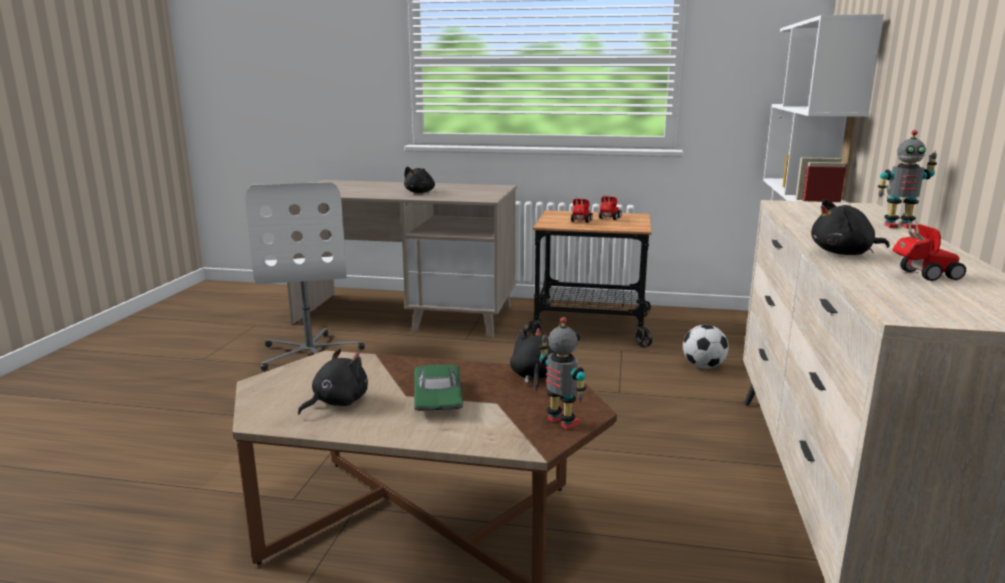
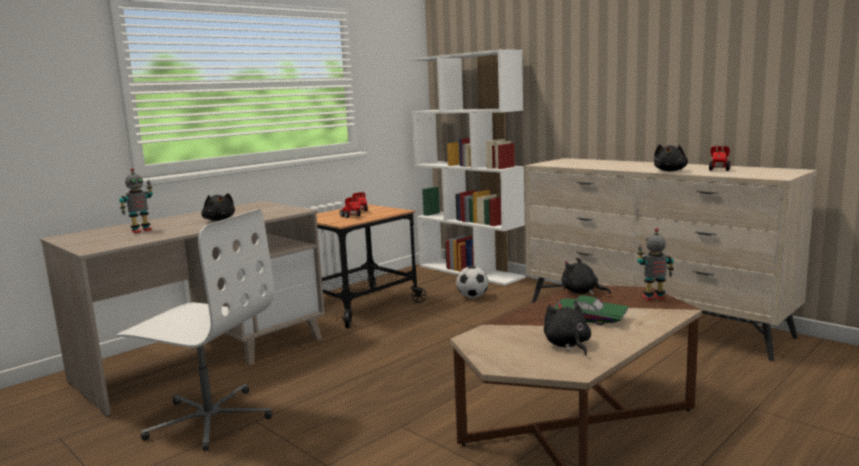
camera: 55 degrees left, 5 degrees down
(898, 226) = (622, 161): toy robot -> toy robot (141, 231)

